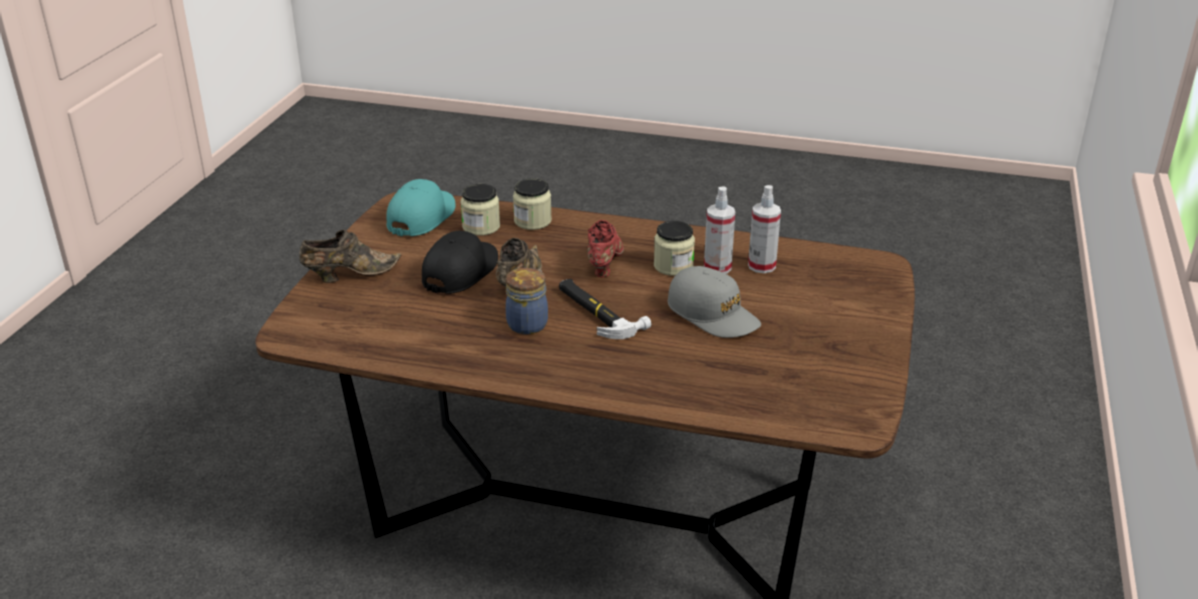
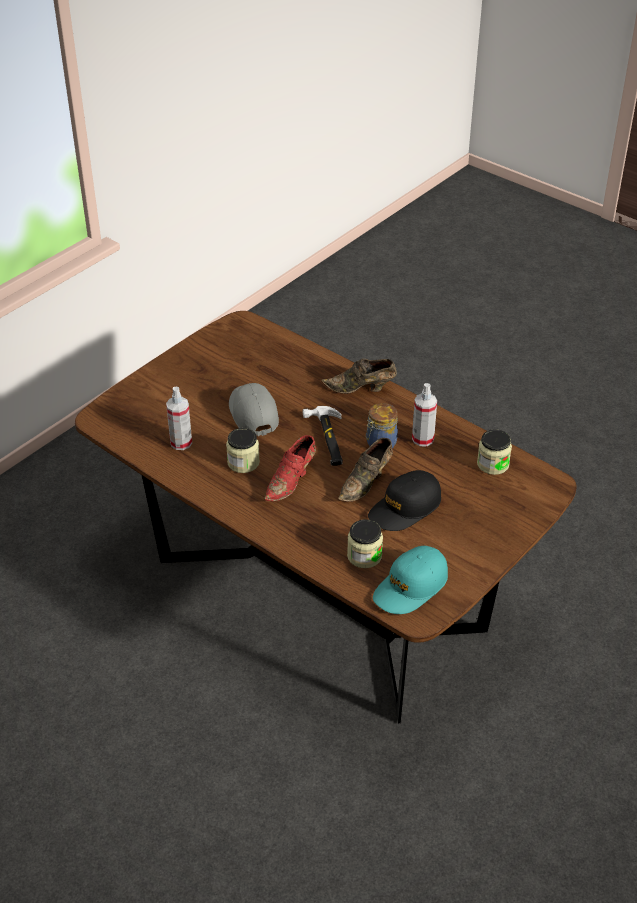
camera: 155 degrees left, 10 degrees up
(349, 275) = (494, 532): brown shoe -> brown shoe (361, 389)
(532, 221) = (317, 549): jar -> jar (493, 464)
(717, 268) = (213, 451): spray bottle -> spray bottle (423, 439)

